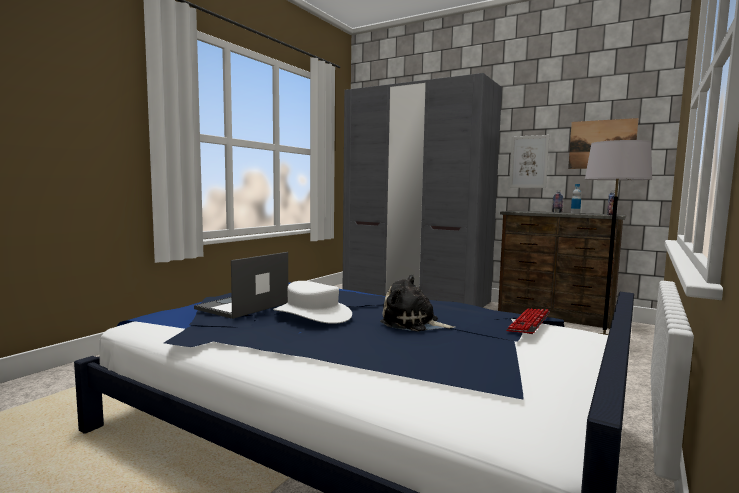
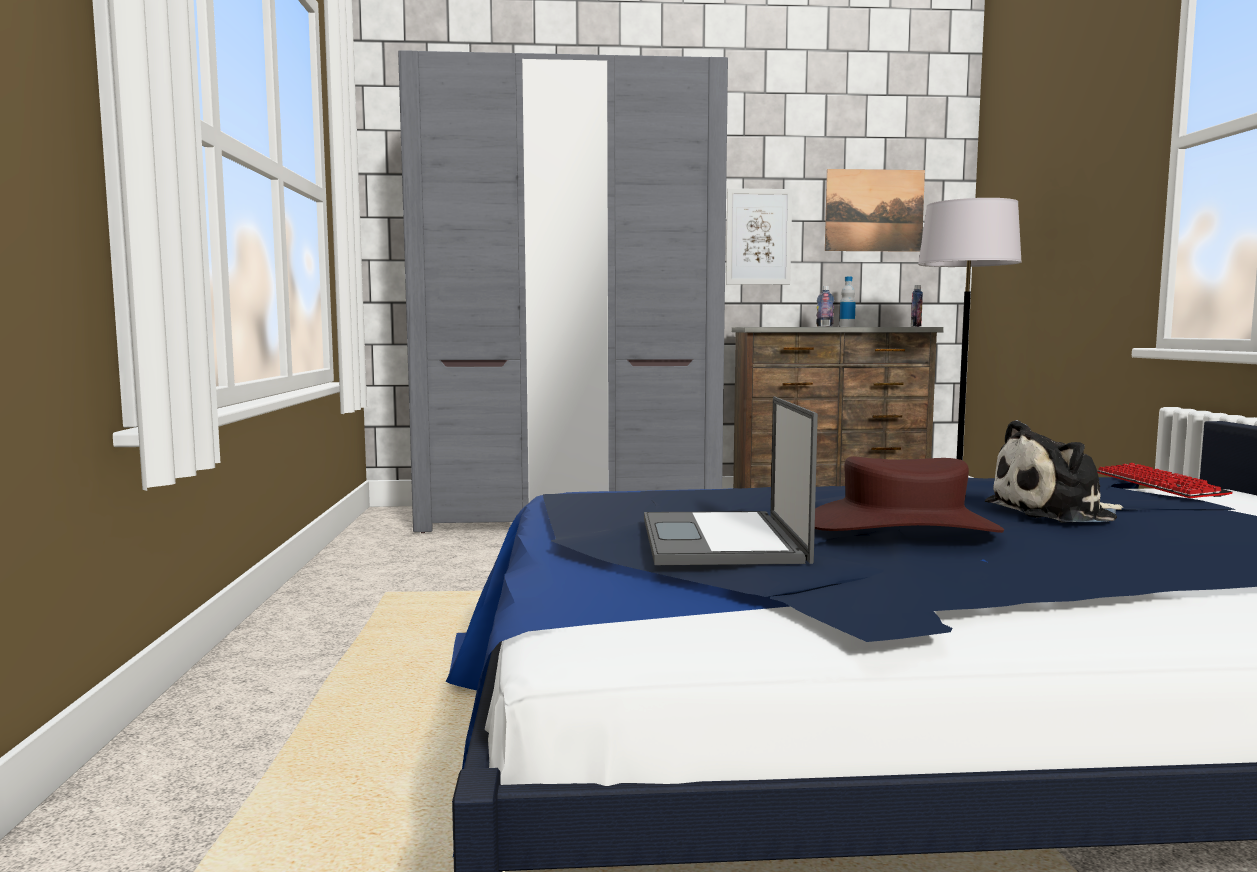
camera: 35 degrees left, 0 degrees up
(312, 314) = (902, 526): white hat -> brown hat

